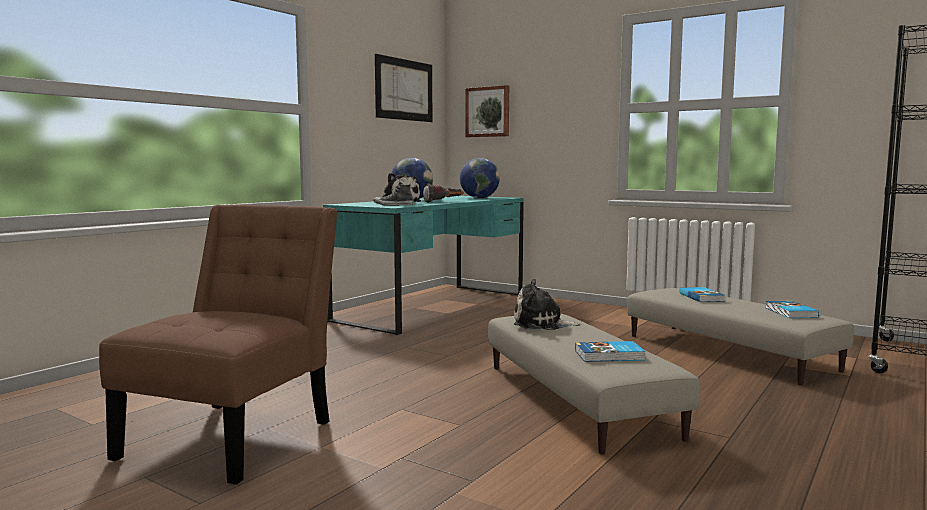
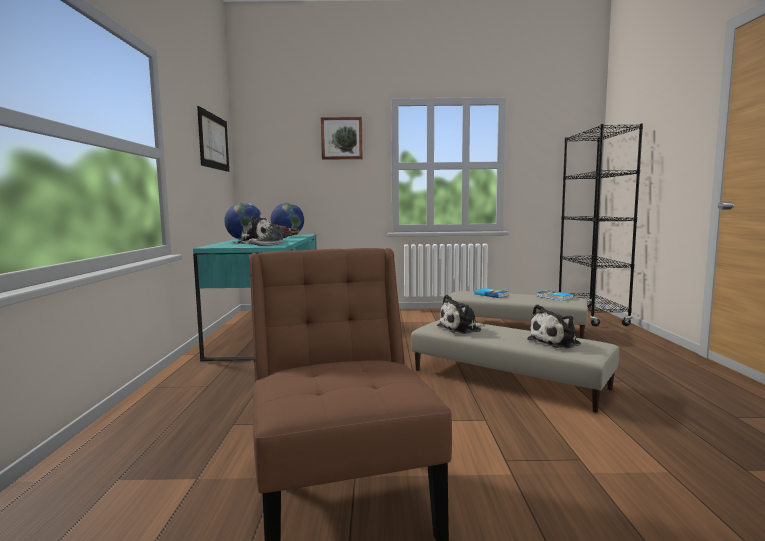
camera: 35 degrees left, 0 degrees up
(488, 112) = (277, 165): picture -> picture (342, 138)
(610, 355) = (556, 342): book -> plush toy

